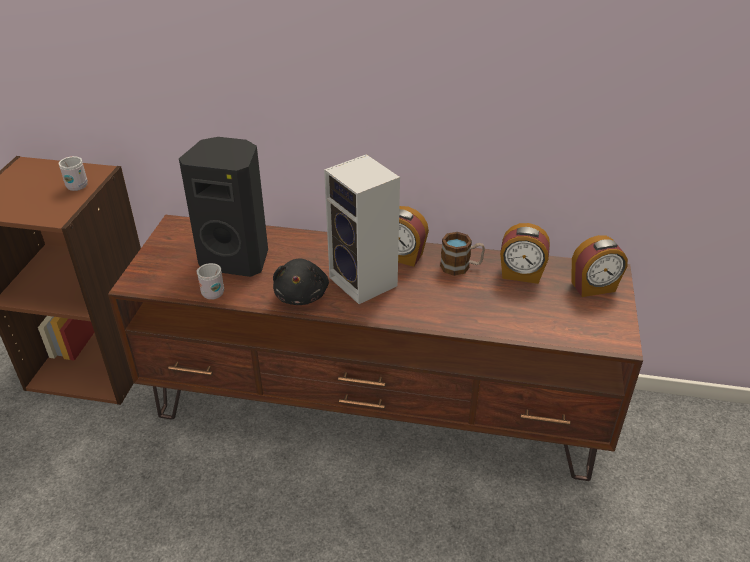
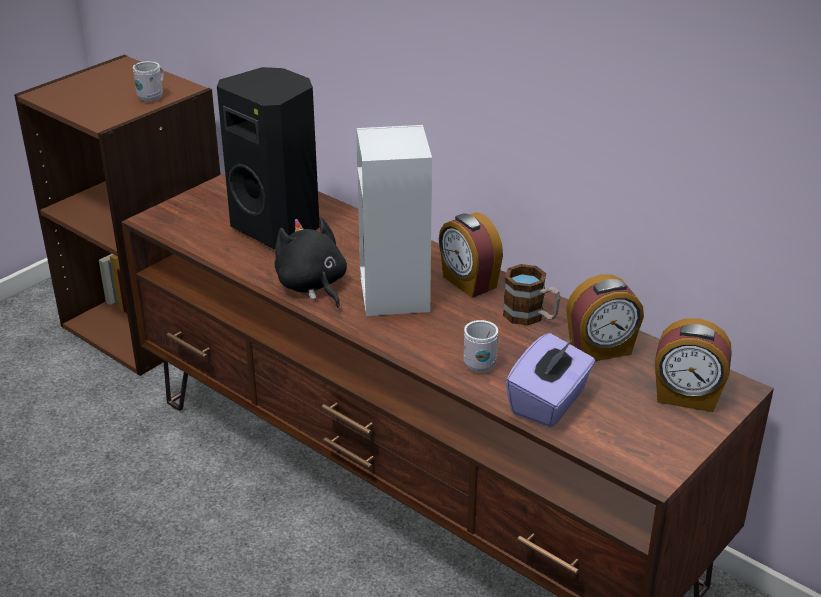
camera: 30 degrees right, 5 degrees down
(210, 292) = (220, 252): white mug -> white mug (477, 362)
(302, 295) = (312, 286): black plush toy -> black plush toy turned 120 degrees clockwise
(521, 274) = (601, 350): alarm clock -> alarm clock turned 60 degrees counterclockwise
(525, 321) = (549, 402): none -> purple tissue box

